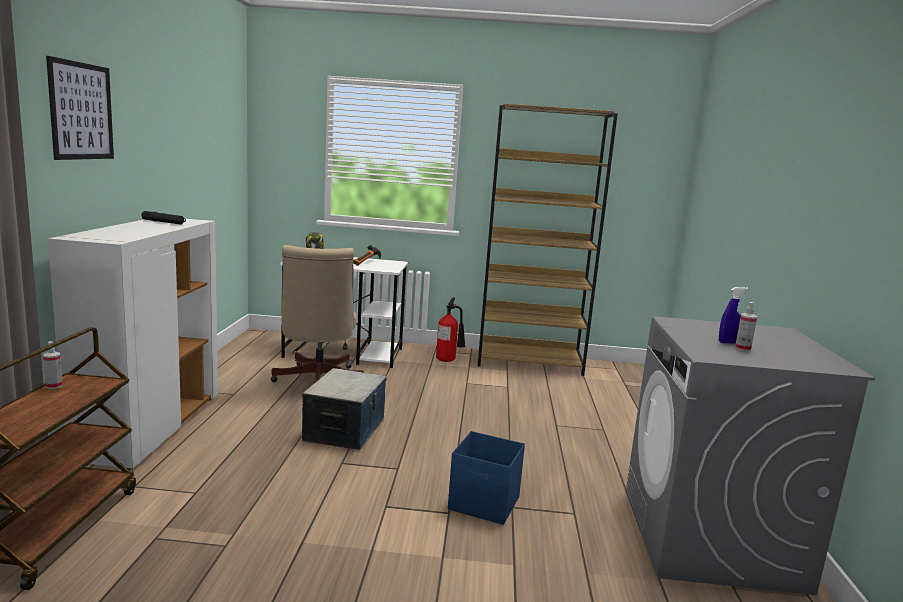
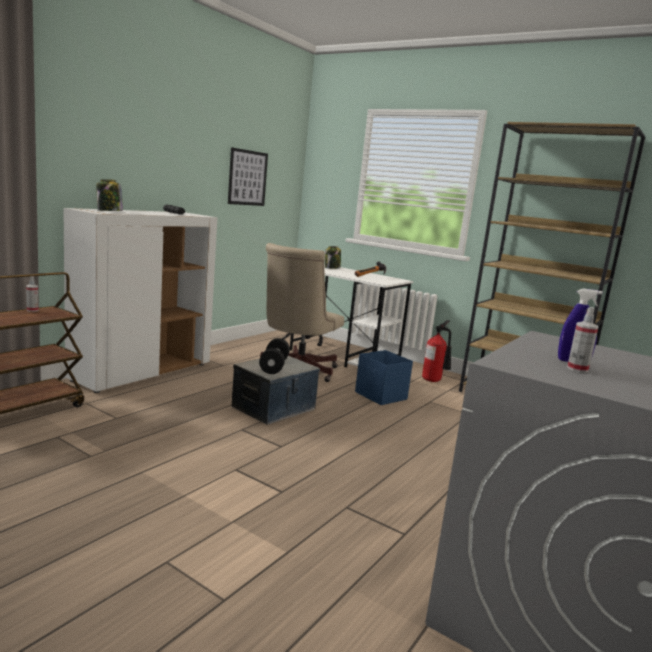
camera: 30 degrees right, 0 degrees up
(81, 111) = (111, 120): picture -> picture (247, 178)
(112, 235) = (109, 211): none -> jar
(345, 385) = (274, 366): none -> black dumbbell
(485, 504) = (323, 496): blue storage box -> blue storage box (381, 396)

